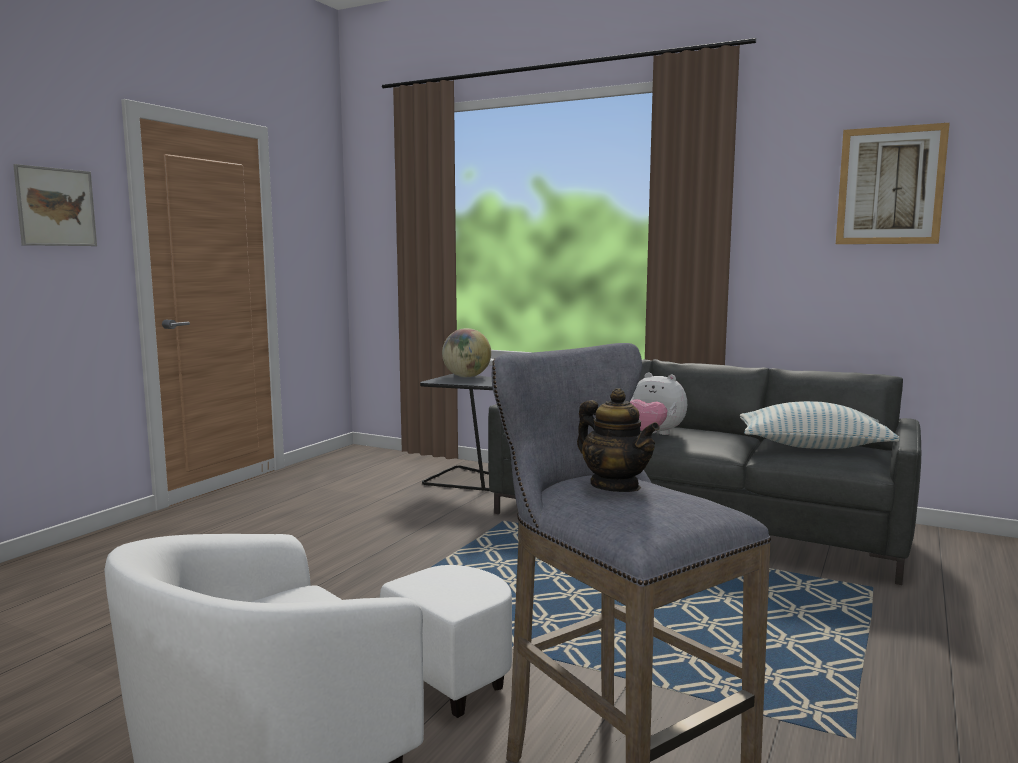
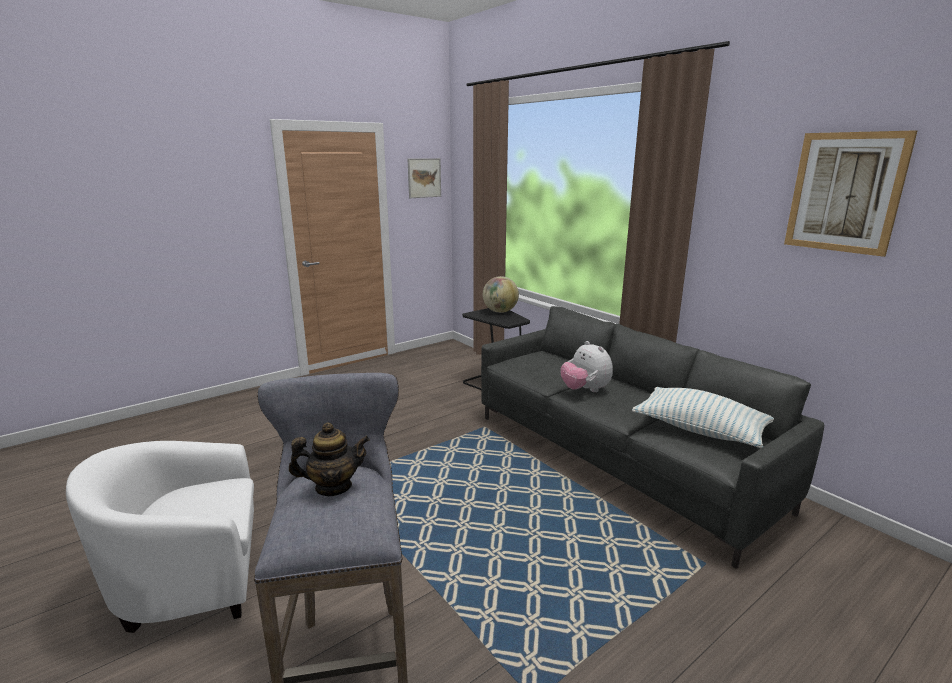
camera: 25 degrees right, 10 degrees up
(56, 207) = (226, 195): picture -> picture (424, 178)
(615, 486) = (333, 487): teapot -> teapot turned 90 degrees counterclockwise

